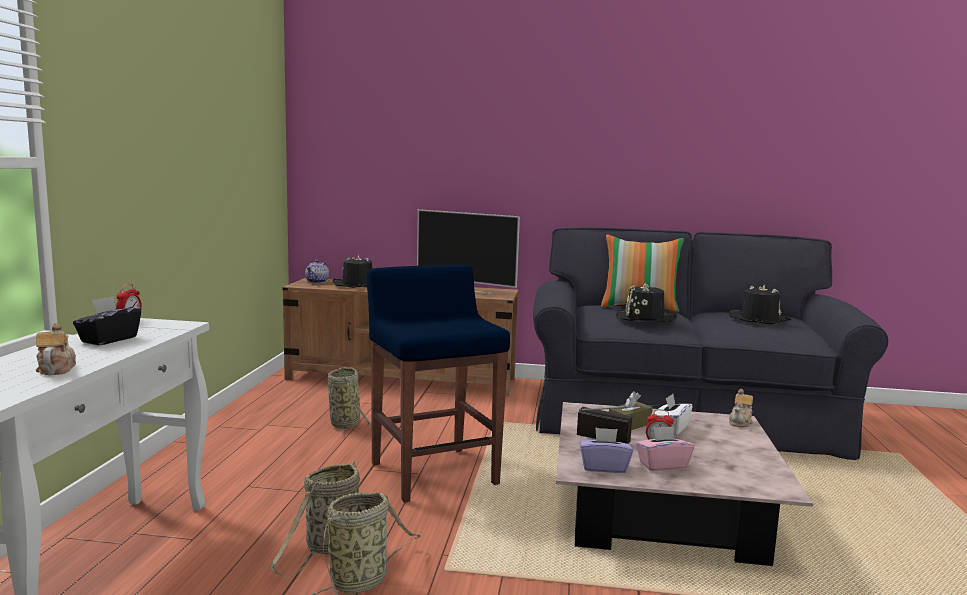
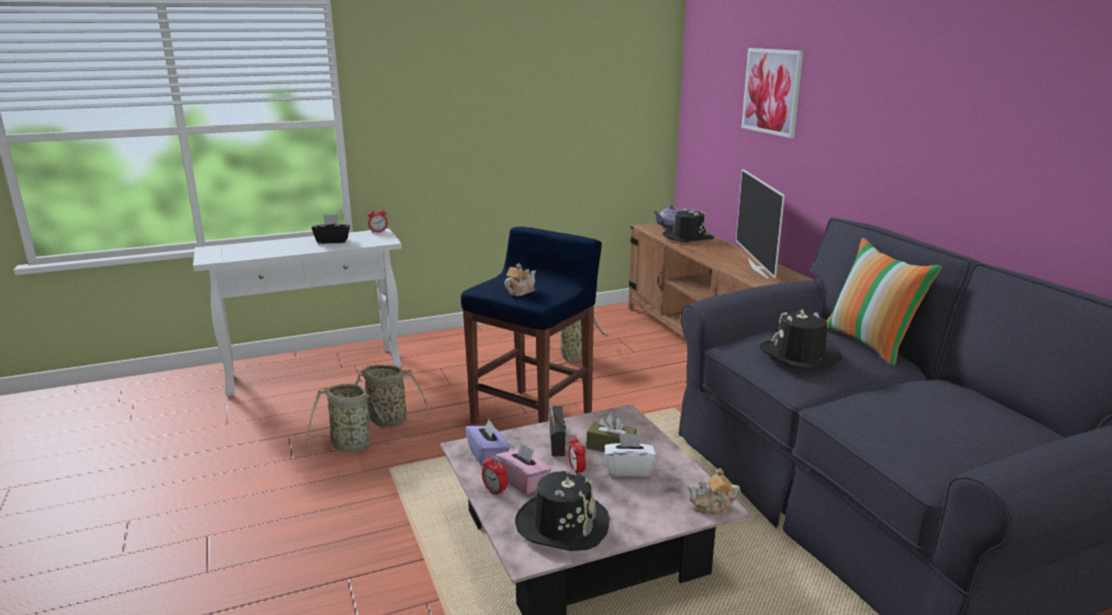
camera: 60 degrees right, 10 degrees up
(56, 369) = (265, 251): teapot -> teapot (520, 291)
(433, 140) = (772, 91): none -> picture
(670, 478) = (495, 491): none -> alarm clock
(758, 320) = (948, 415): black hat -> black hat (562, 524)

